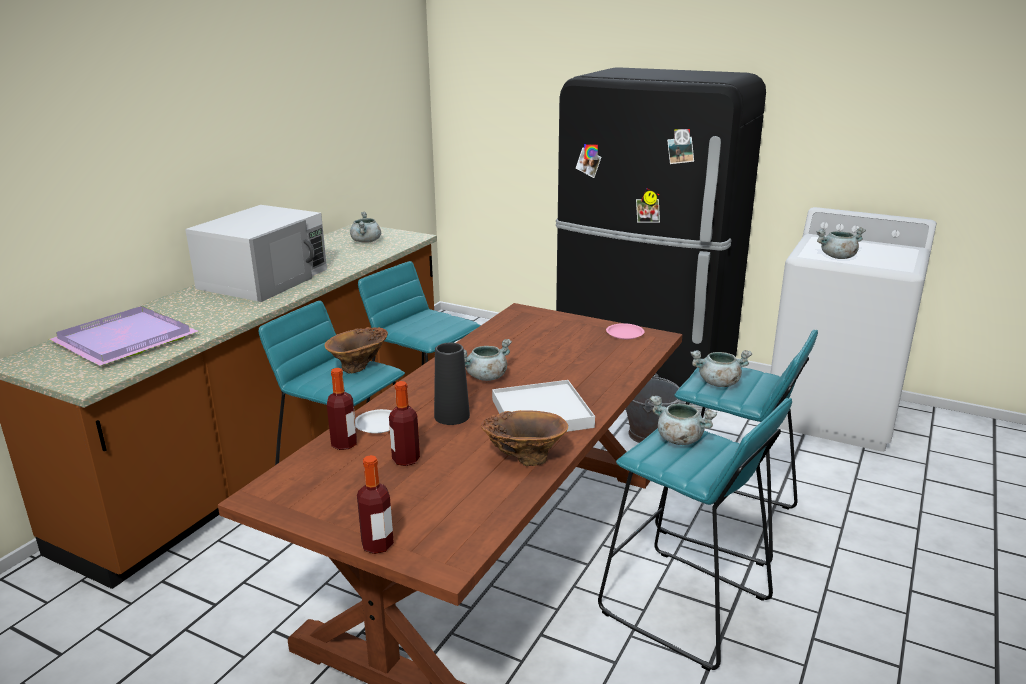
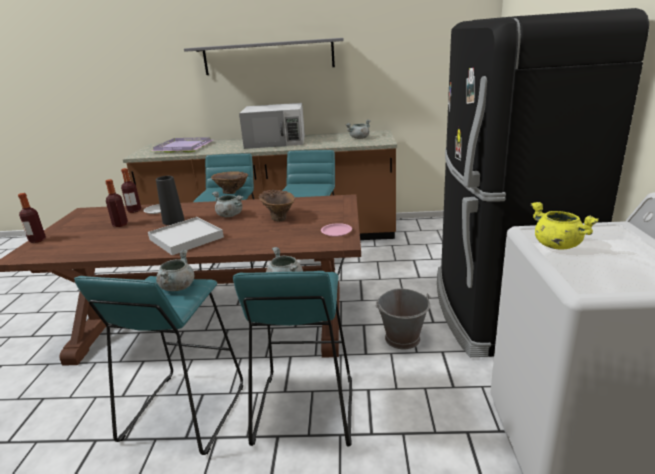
camera: 65 degrees right, 0 degrees up
(197, 132) = (268, 57): none -> grey shelf
(524, 459) = (125, 247): brown vase -> brown vase (279, 217)
(837, 257) = (556, 245): grey cooking pot -> yellow cooking pot

